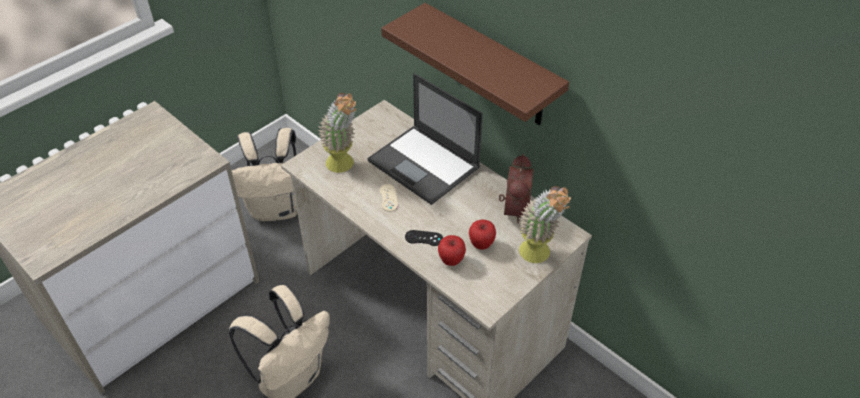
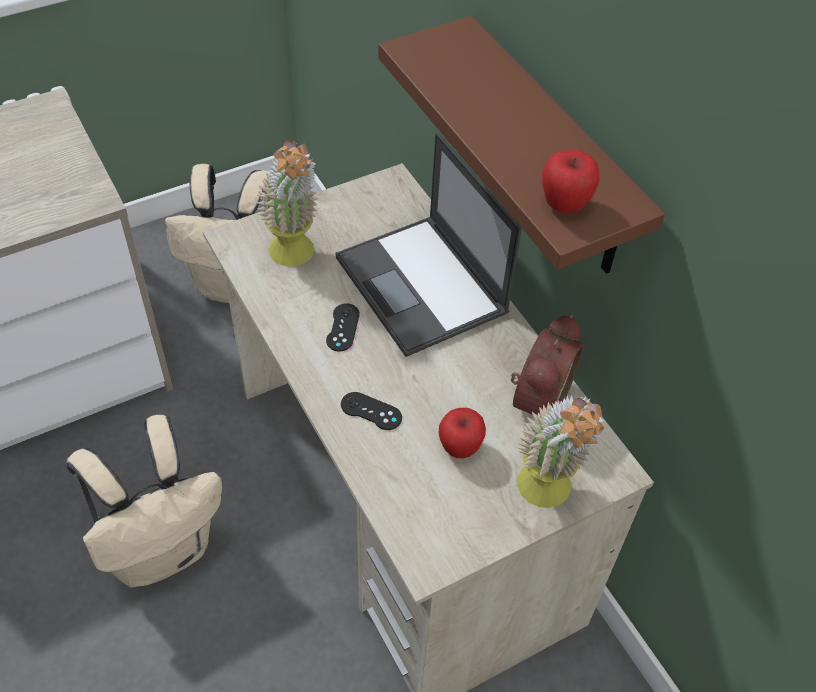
camera: 15 degrees right, 5 degrees up
(388, 198) = (343, 327): beige game controller -> black game controller
(451, 260) = (399, 462): apple -> apple (564, 205)

